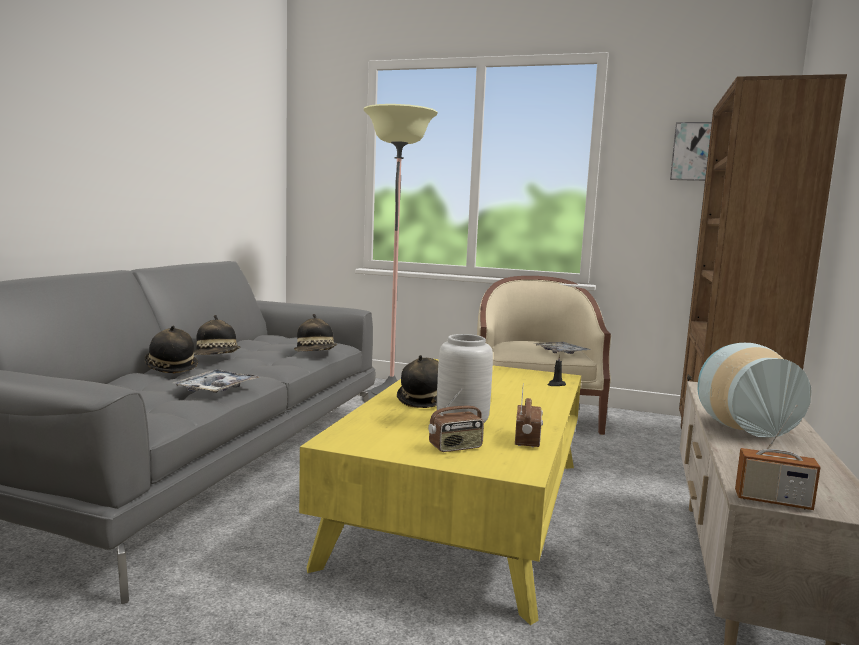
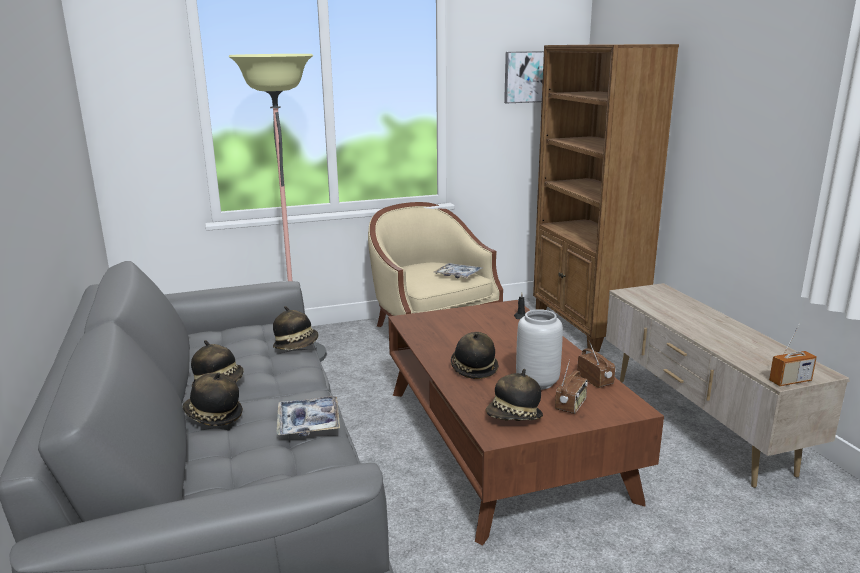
camera: 35 degrees left, 10 degrees up
(379, 437) = (514, 418): none -> hat
(465, 507) = (501, 440): yellow coffee table -> brown coffee table
(740, 428) = (698, 327): vase -> none

